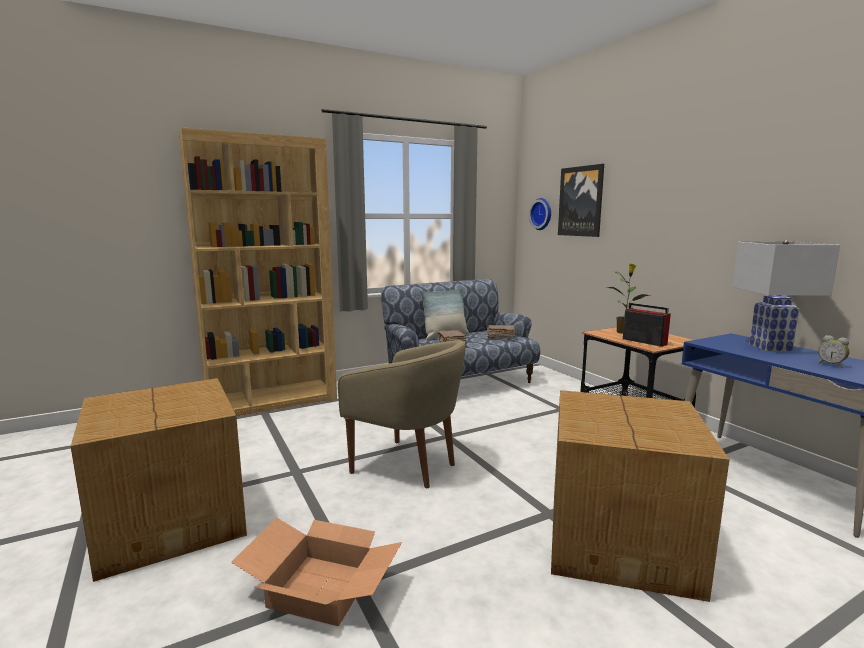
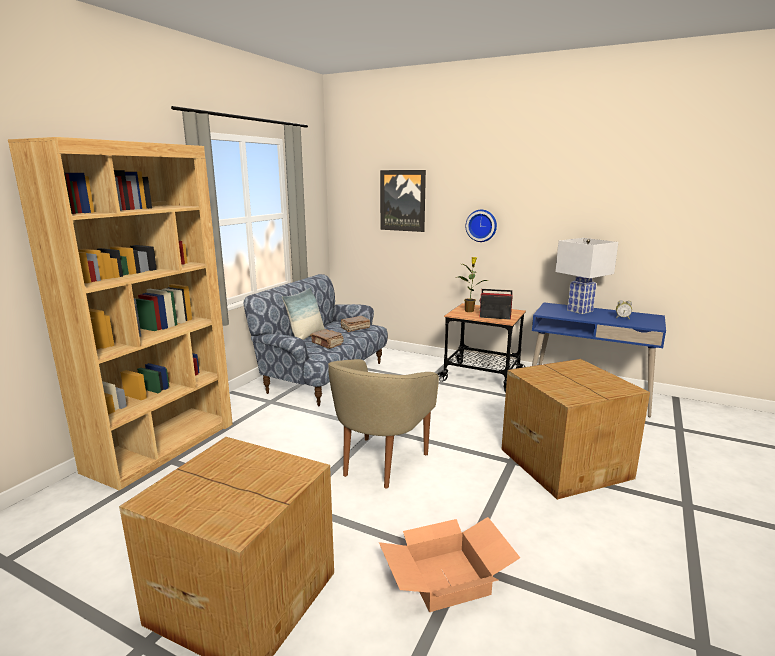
camera: 35 degrees left, 5 degrees up
(408, 466) = (380, 463): beige armchair -> beige armchair turned 120 degrees clockwise
(542, 214) = (359, 209): wall clock -> wall clock (481, 225)

